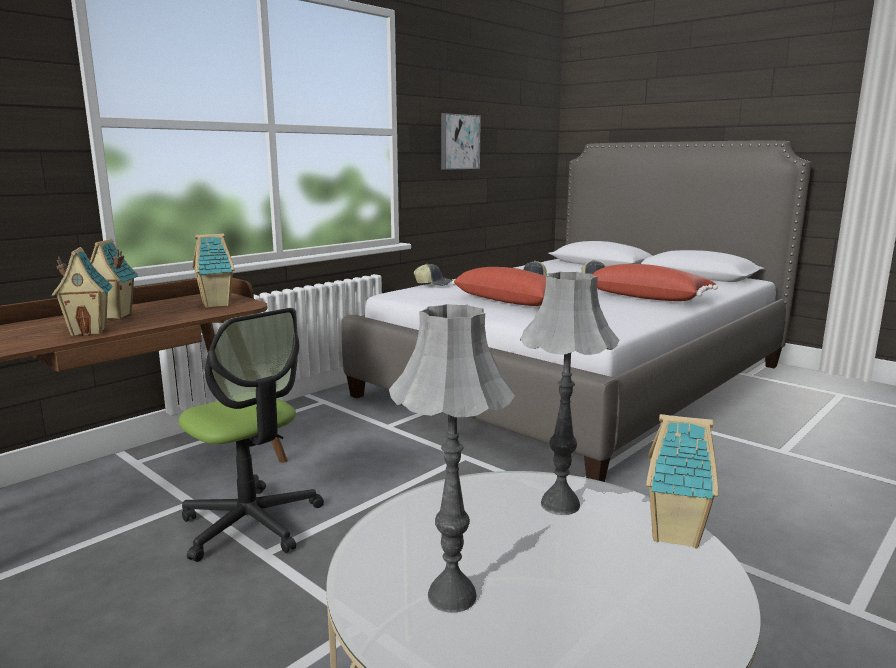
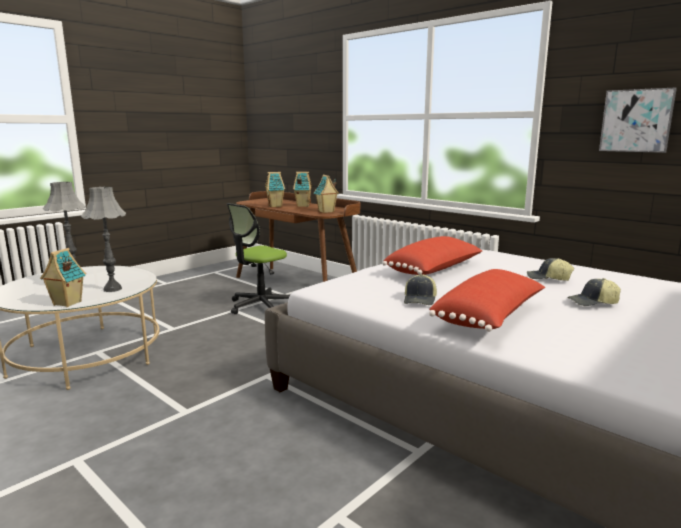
camera: 90 degrees right, 0 degrees up
(434, 283) = (490, 251): cap -> cap (420, 300)

